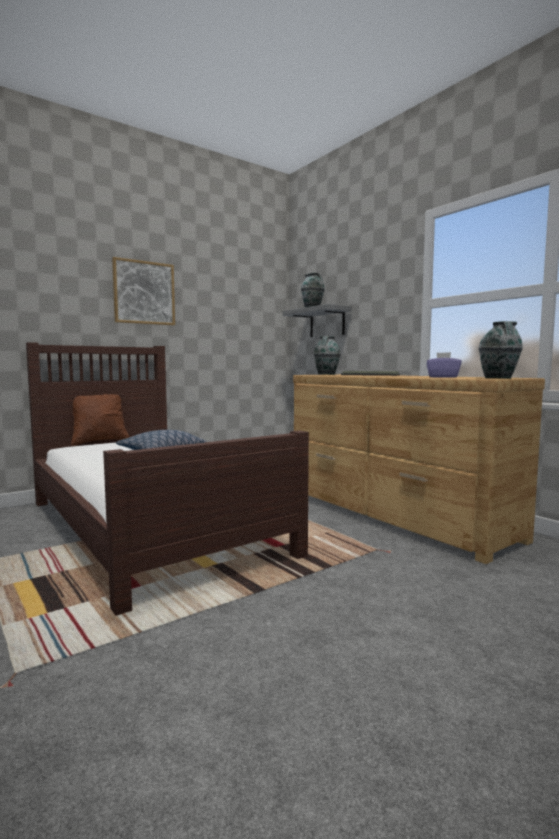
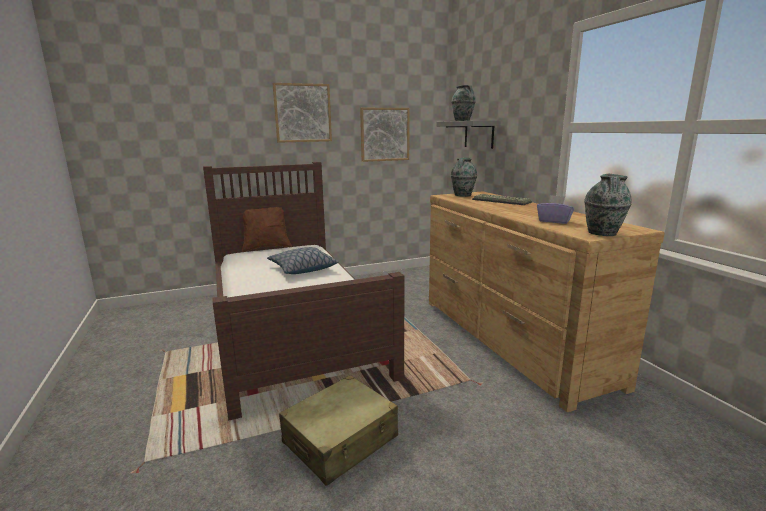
camera: 15 degrees right, 10 degrees up
(228, 323) = (384, 134): none -> picture
(269, 616) = (341, 440): none -> beige suitcase

